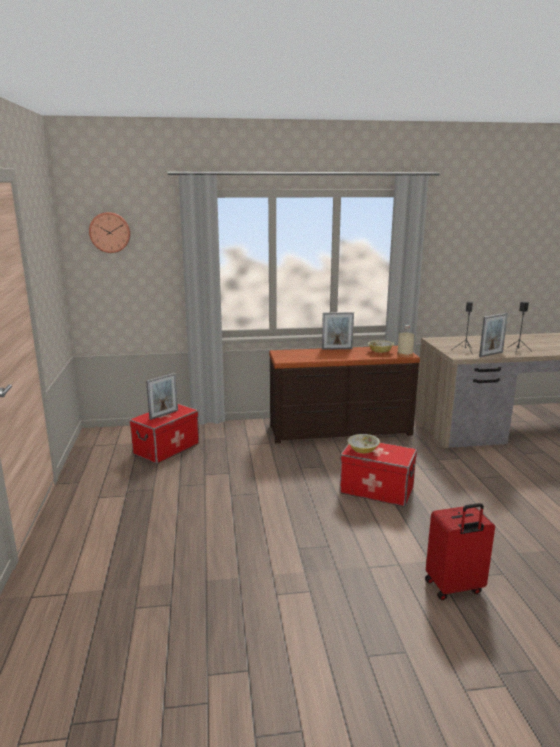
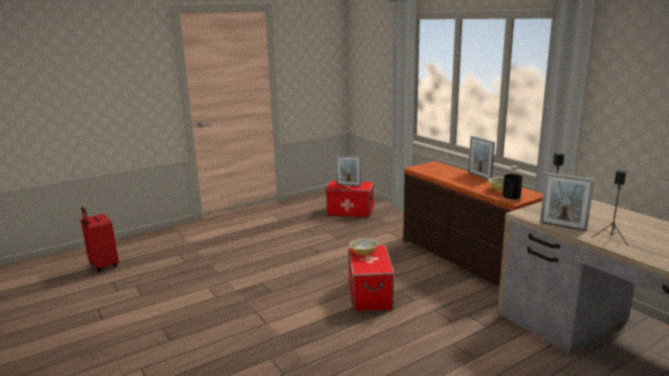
camera: 65 degrees right, 0 degrees up
(110, 232) = (367, 45): wall clock -> none
(405, 354) = (511, 199): beige bottle -> black bottle
(454, 587) = (249, 351): red suitcase -> red suitcase (103, 266)

